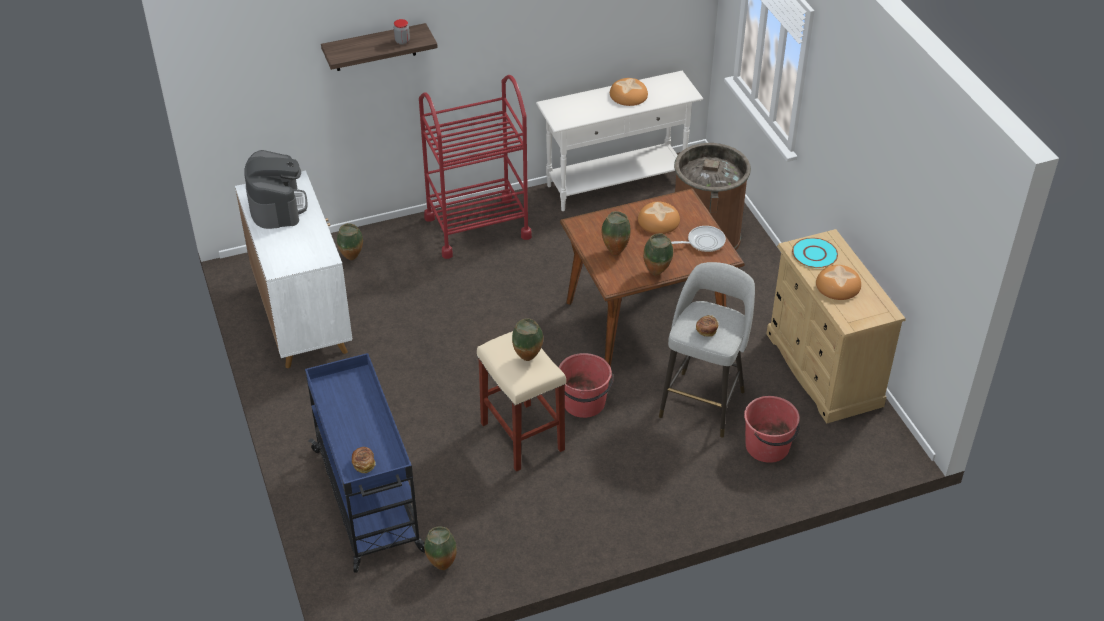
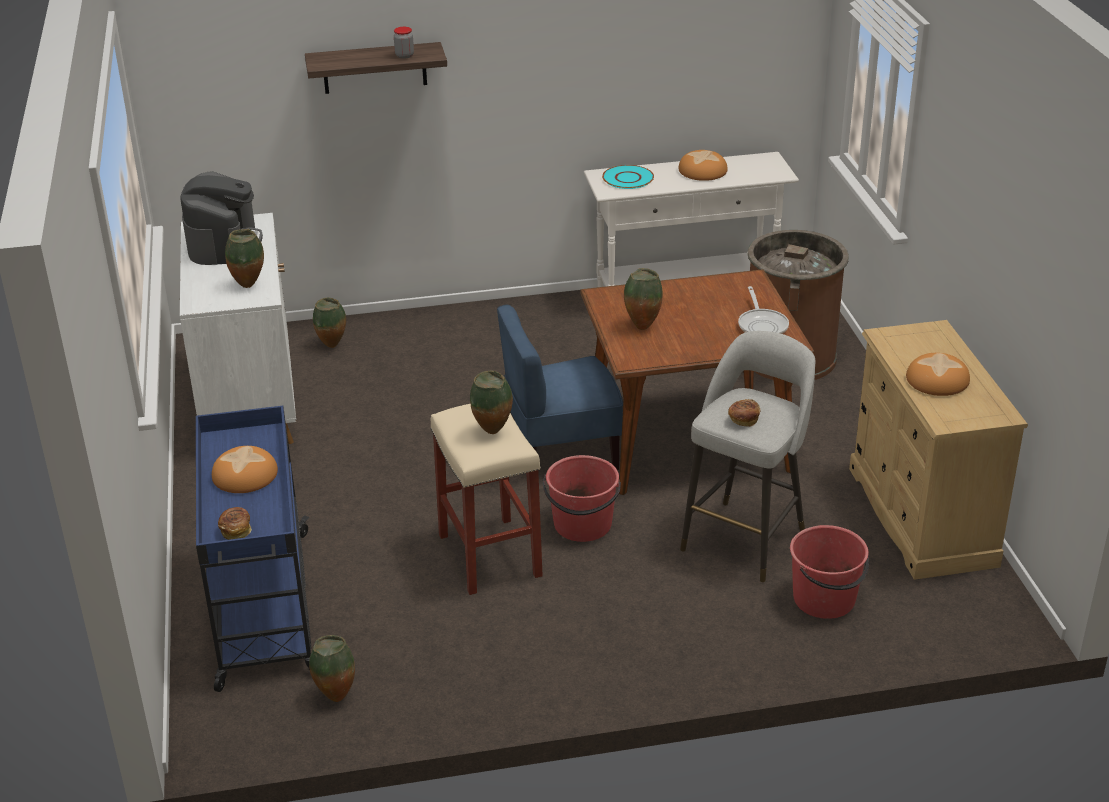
camera: 10 degrees right, 10 degrees down
(477, 227) = (498, 326): red cart -> none
(554, 341) = (562, 453): none -> blue chair
(657, 273) = (692, 352): vase -> vase (249, 286)
(658, 221) = (709, 299): bread -> bread (244, 475)
(702, 242) = (762, 325): frying pan -> frying pan turned 90 degrees clockwise
(815, 254) = (911, 344): turquoise plate -> turquoise plate (628, 178)

